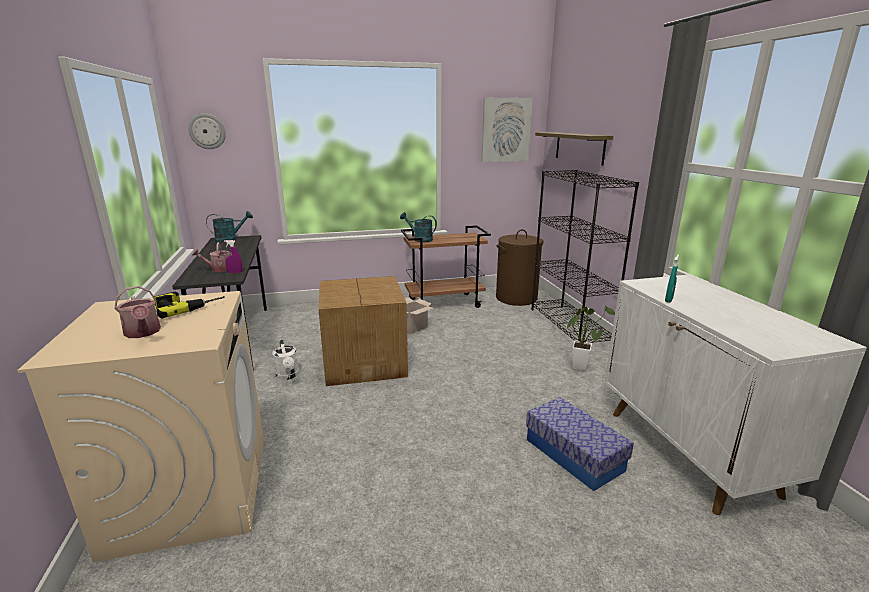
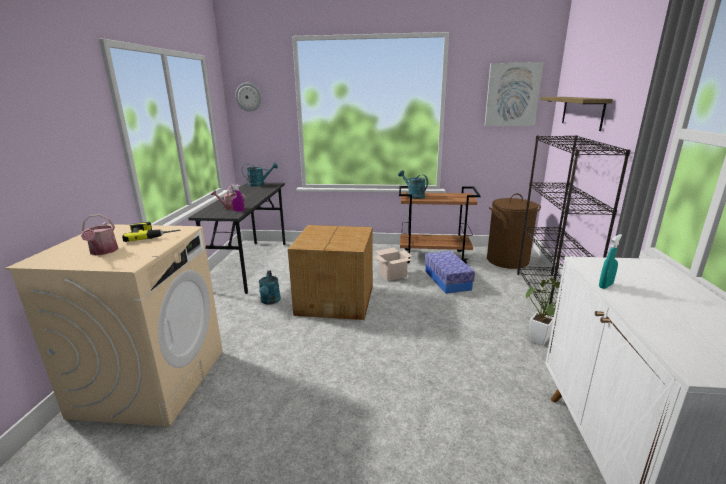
camera: 20 degrees right, 0 degrees up
(288, 376) = (270, 301): white watering can -> turquoise watering can
(573, 454) = (483, 432): storage box -> storage box (447, 280)

